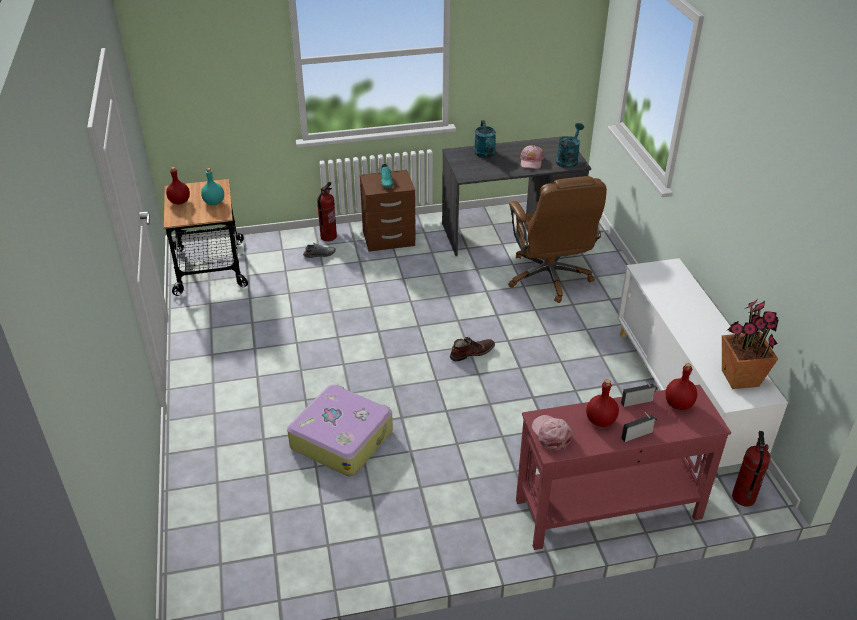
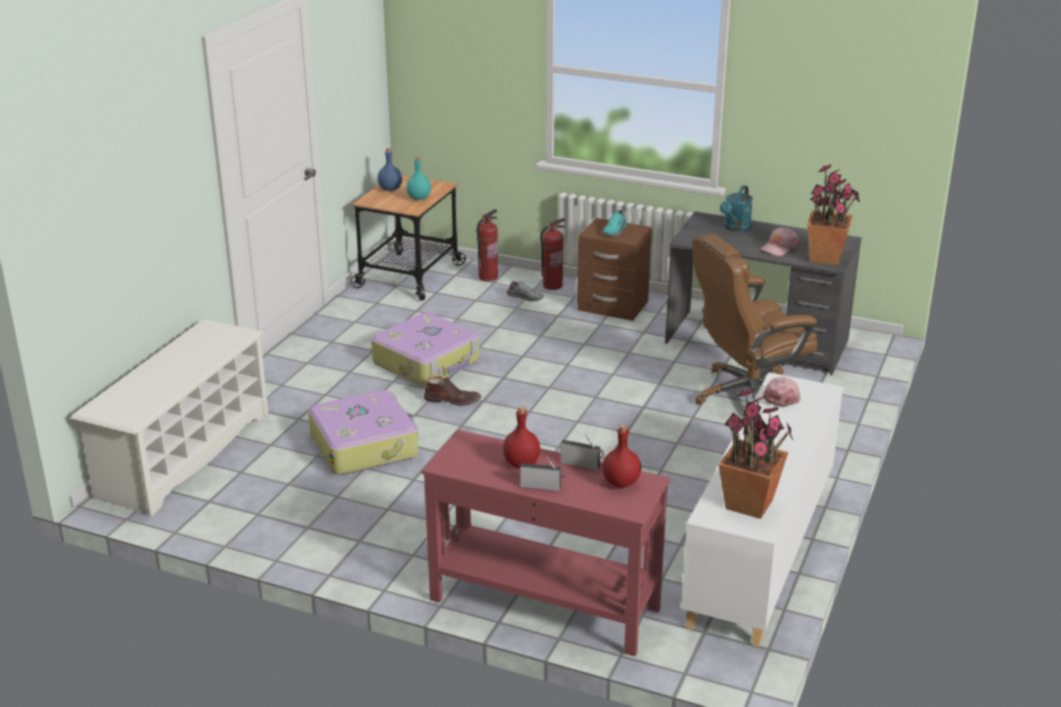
camera: 35 degrees right, 10 degrees down
(180, 201) = (390, 189): red bottle -> blue bottle
(203, 520) = (184, 454): none -> white shoe rack
(309, 341) = (427, 362): none -> suitcase
(471, 352) = (574, 428): brown boot -> brown boot (452, 400)
(549, 278) = (747, 396): brown office chair -> brown office chair turned 45 degrees clockwise
(551, 434) = (460, 454): pink cap -> pink cap (781, 396)
(568, 160) = (826, 258): turquoise watering can -> potted plant
(743, 497) = (707, 661): fire extinguisher -> fire extinguisher (488, 277)

